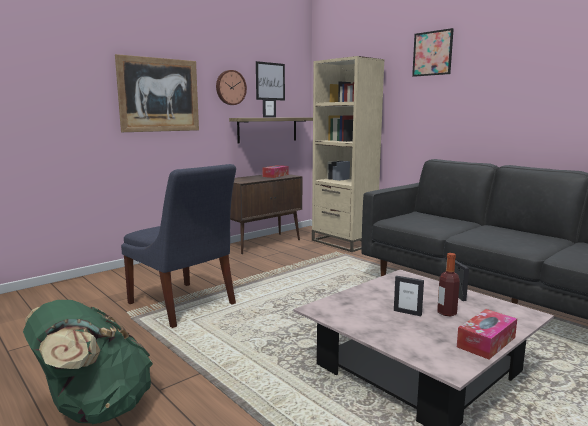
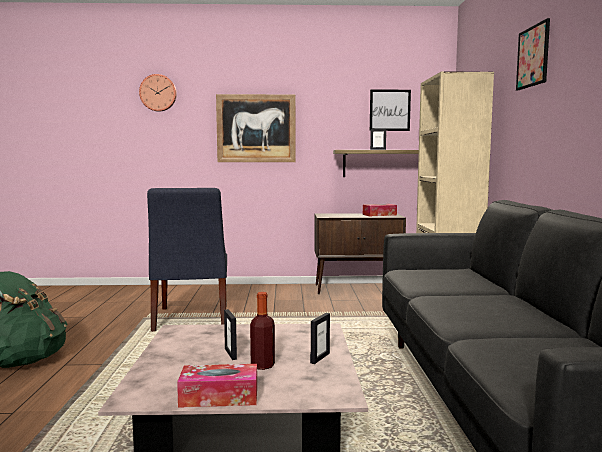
camera: 40 degrees right, 5 degrees down
(230, 87) = (336, 119): wall clock -> wall clock (158, 93)

